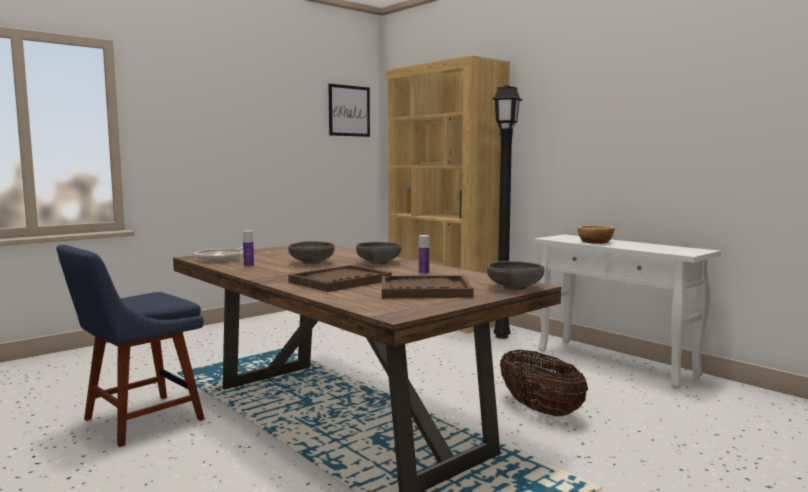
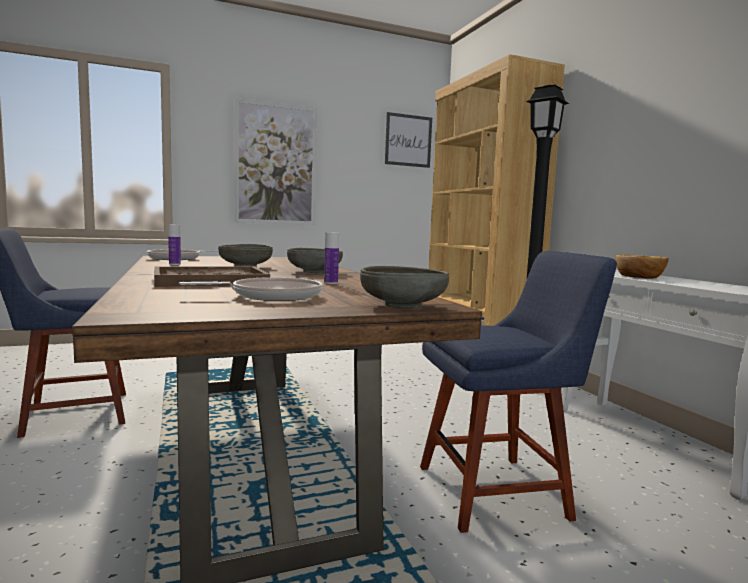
camera: 20 degrees right, 0 degrees up
(226, 142) = (276, 164): none -> picture
(424, 290) = (271, 296): brown tray -> frying pan
(540, 410) = (499, 490): basket -> blue chair

